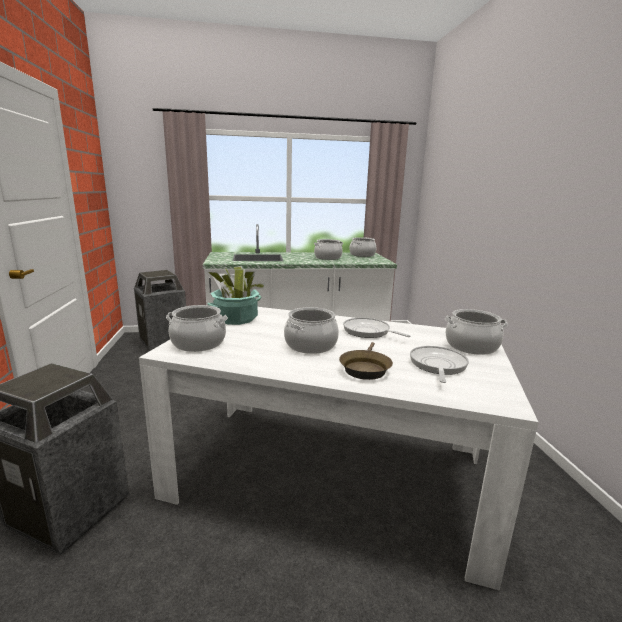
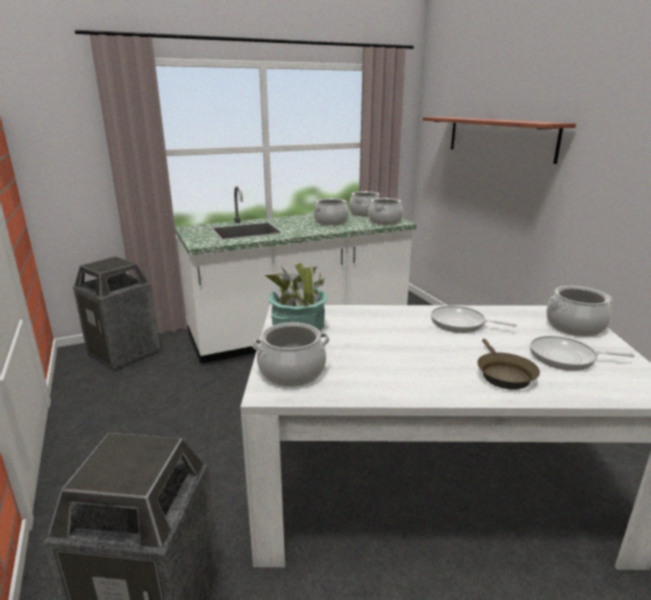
camera: 15 degrees left, 5 degrees up
(310, 345) = (419, 352): cooking pot -> cooking pot (384, 221)
(437, 365) = (566, 357): frying pan -> frying pan turned 75 degrees counterclockwise
(472, 193) = (499, 137): none -> shelf

